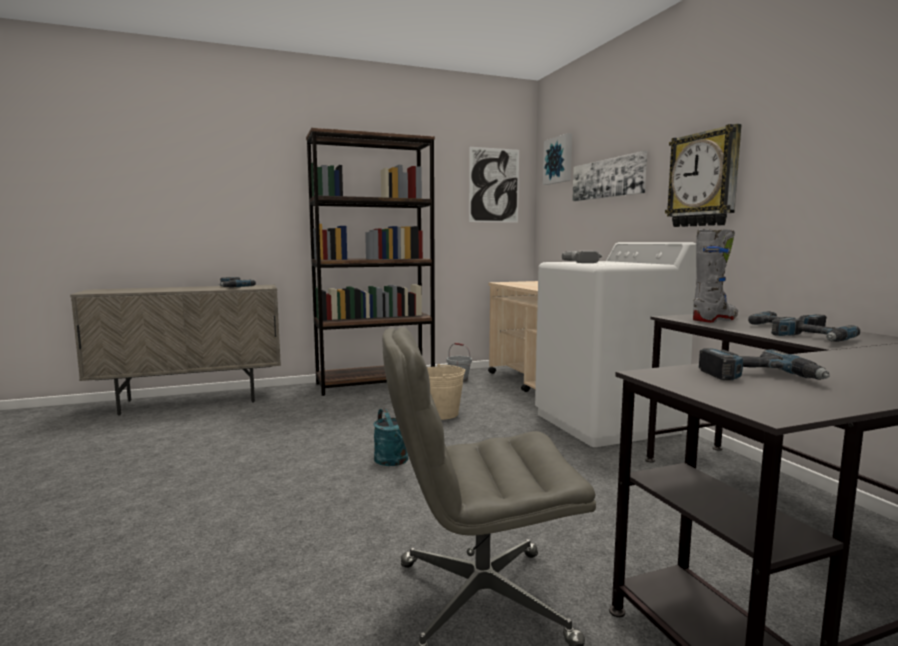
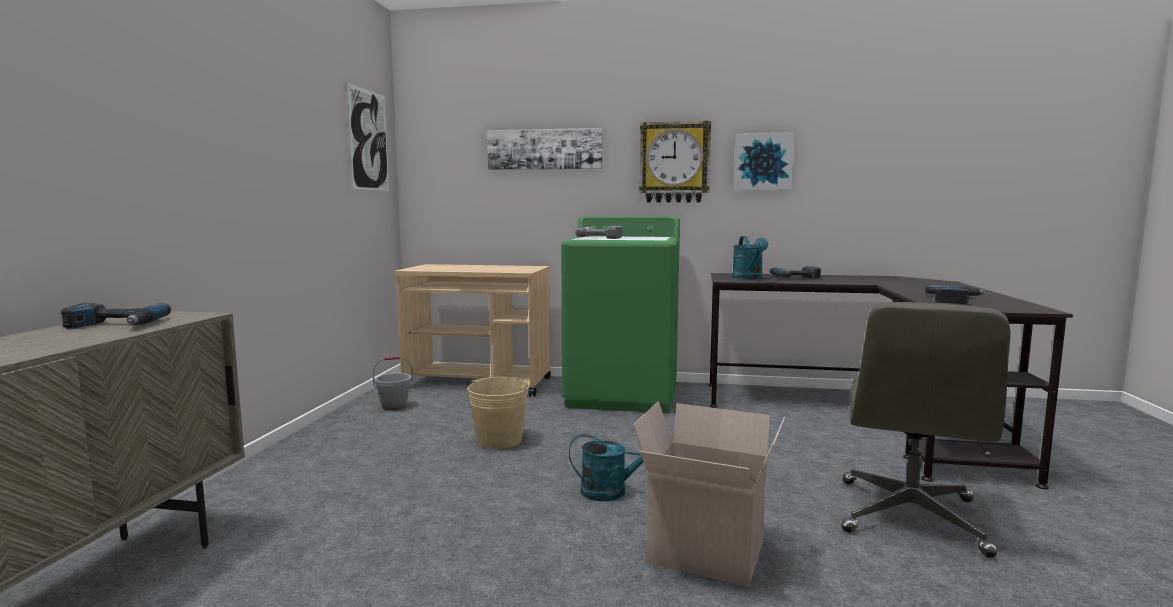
camera: 60 degrees left, 0 degrees up
(318, 509) = (703, 554): none -> cardboard box
(375, 384) = (313, 447): brown bookcase -> none
(559, 160) = (450, 118): picture -> picture (763, 162)
(606, 423) = (623, 394): white washing machine -> green washing machine
(715, 320) = (749, 278): grey boot -> turquoise watering can
(810, 338) = (839, 281): power drill -> none

